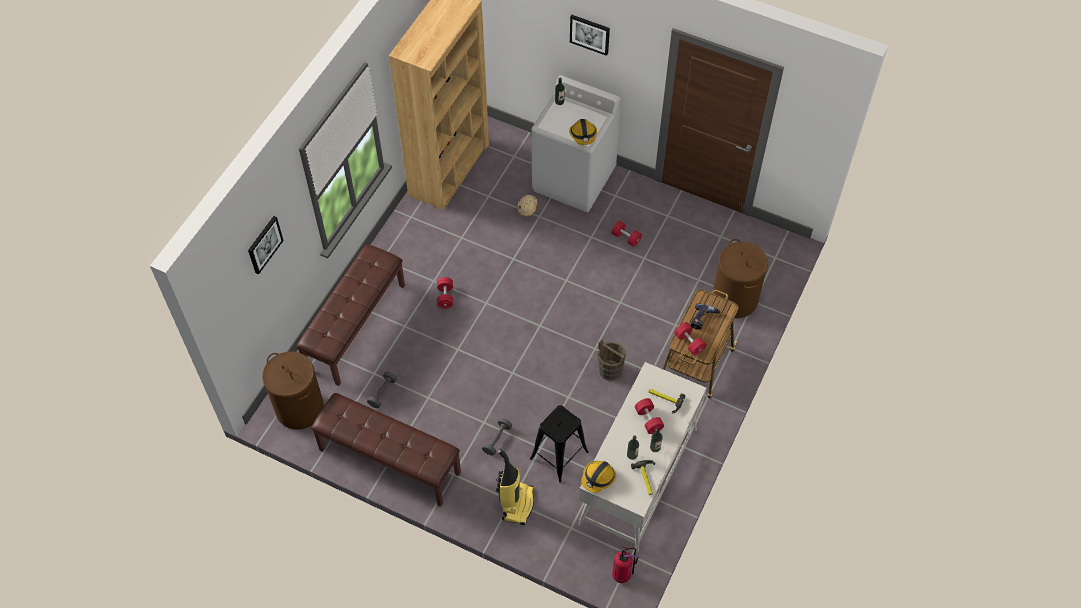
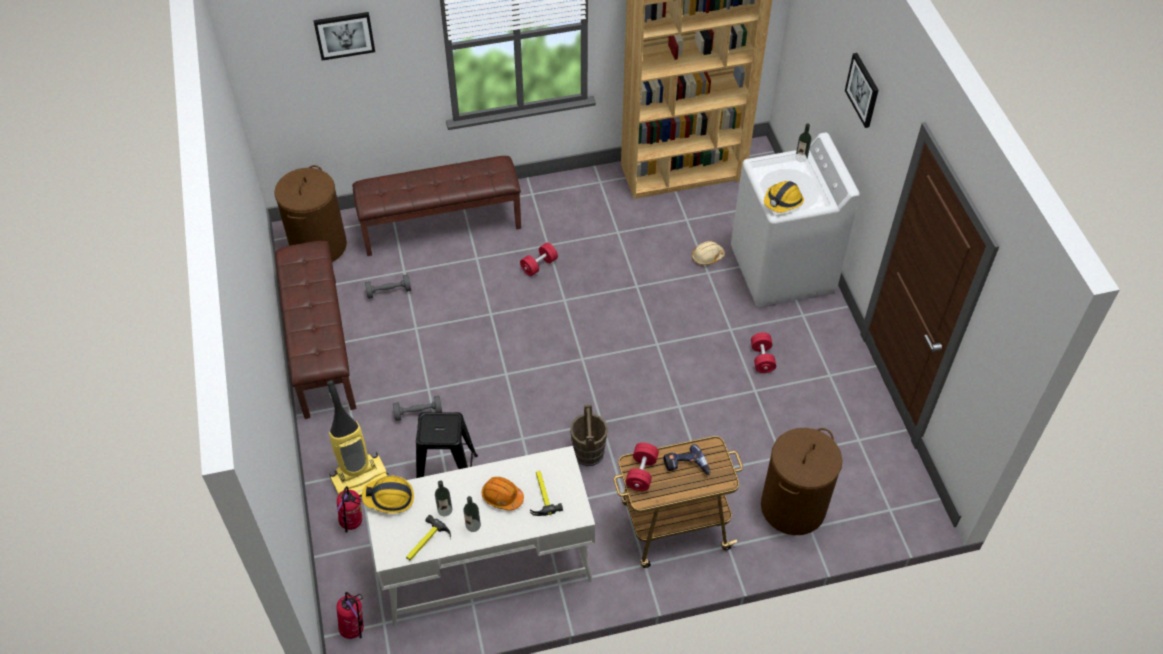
camera: 50 degrees right, 5 degrees down
(546, 529) = (352, 523): none -> fire extinguisher
(648, 420) = (502, 496): red dumbbell -> orange hard hat

